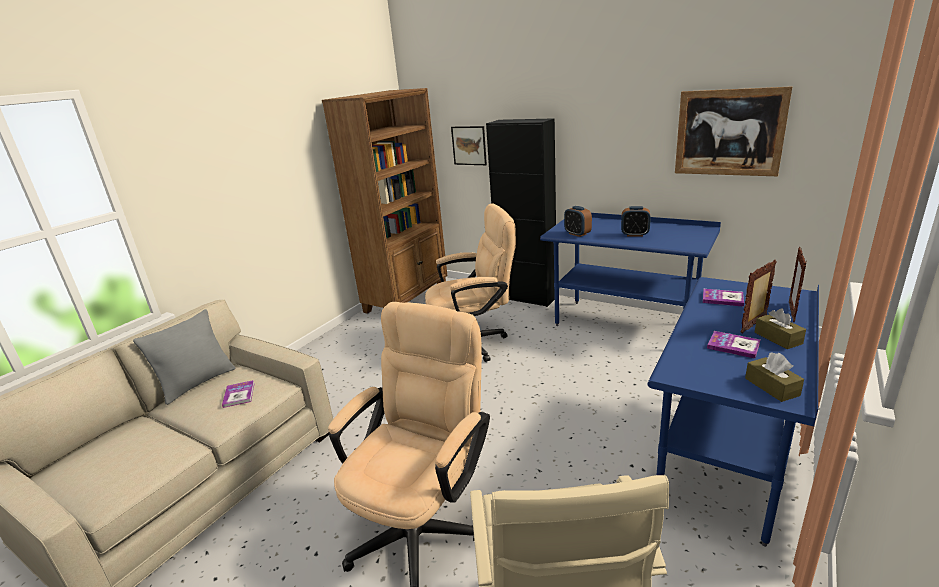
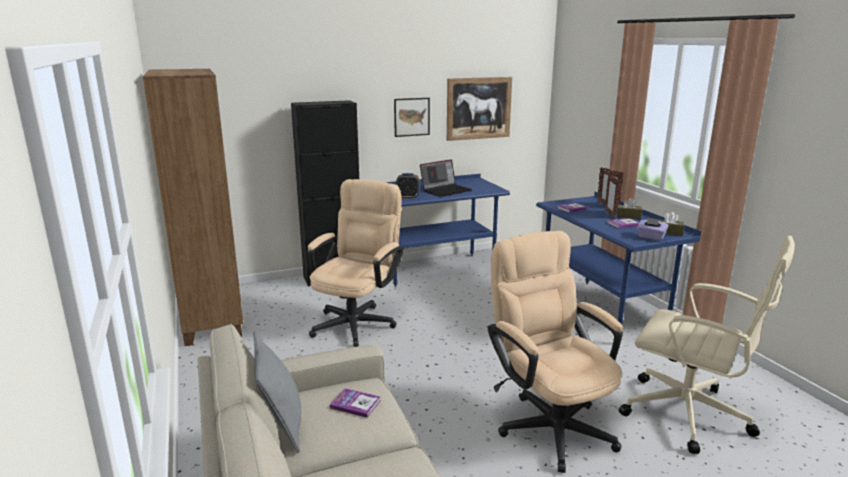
camera: 55 degrees left, 5 degrees down
(469, 145) = (249, 131): picture -> picture (411, 117)
(634, 235) = (446, 190): alarm clock -> laptop
(716, 380) = (650, 237): none -> purple tissue box

